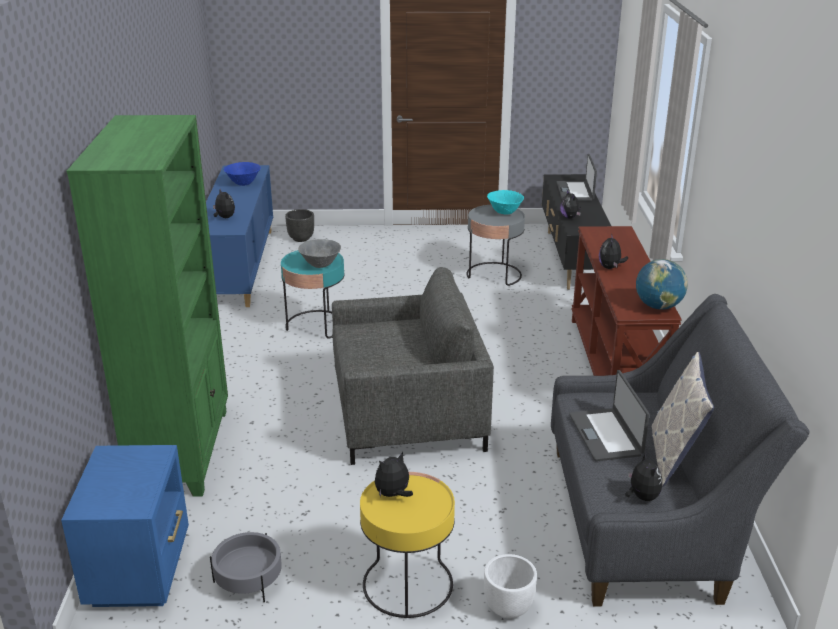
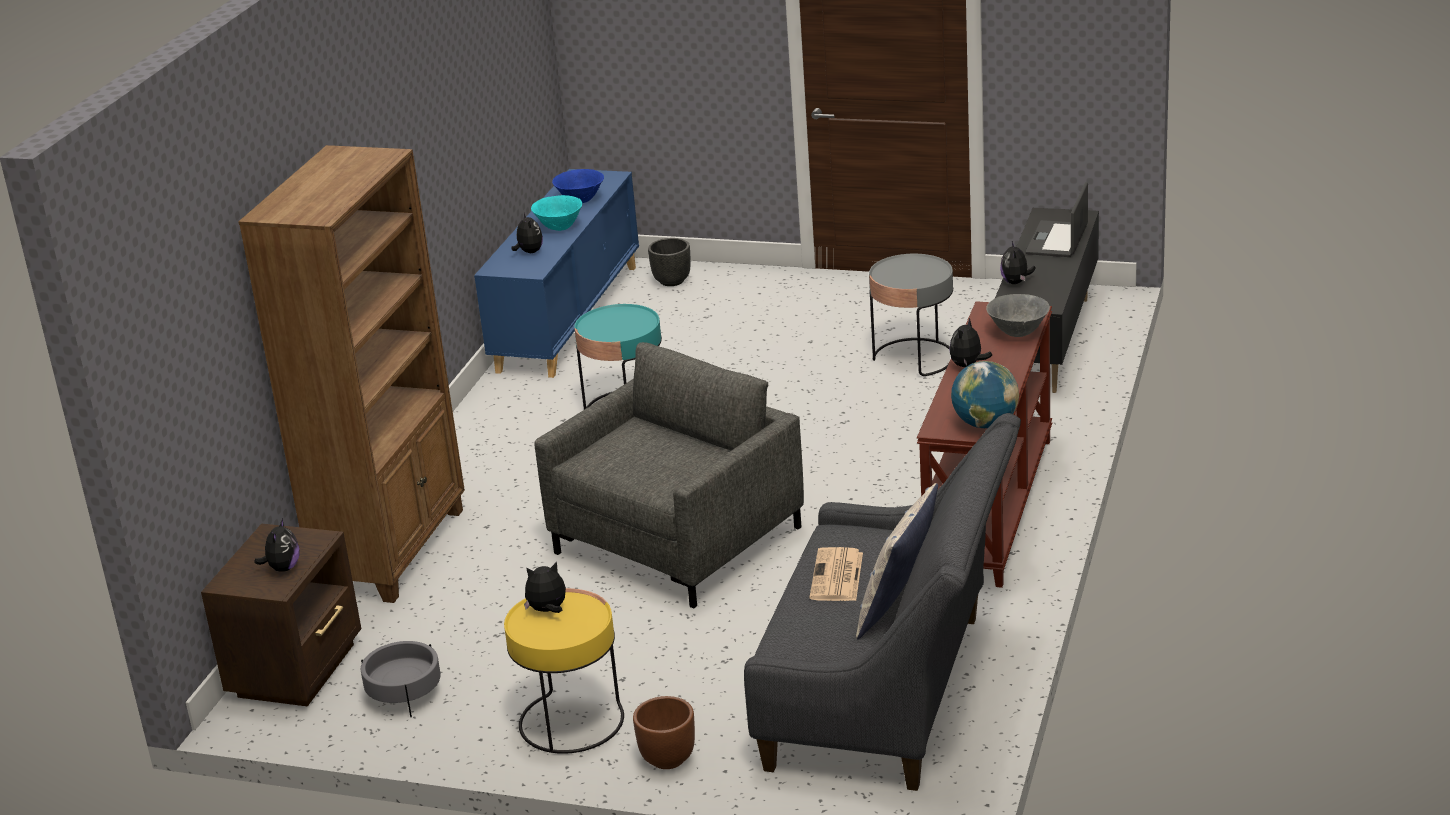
camera: 20 degrees right, 0 degrees up
(141, 570) = (299, 669): blue nightstand -> brown nightstand
(182, 450) = (393, 550): green bookcase -> brown bookcase
(321, 265) = (625, 330): grey bowl -> grey bowl (1018, 333)
(408, 417) = (678, 541): grey armchair -> grey armchair turned 60 degrees counterclockwise
(504, 213) = (926, 268): turquoise bowl -> turquoise bowl (559, 228)
(508, 608) = (667, 759): white planter -> brown planter
(606, 435) = (837, 577): laptop -> newspaper
(641, 497) = (824, 647): plush toy -> plush toy (283, 568)

